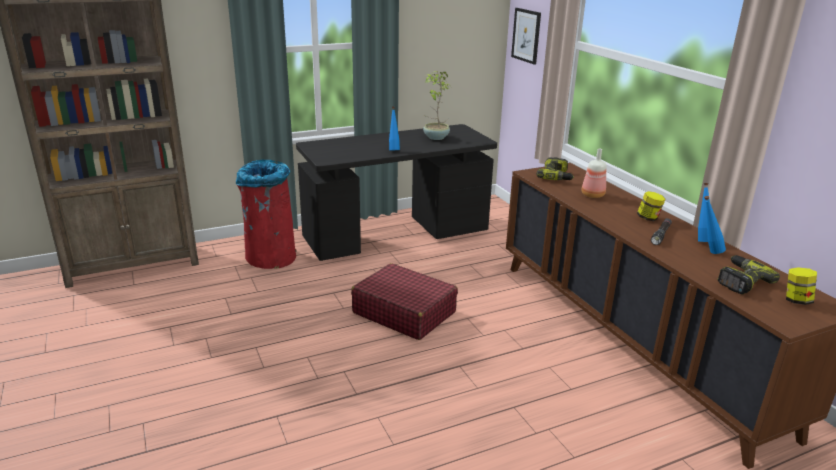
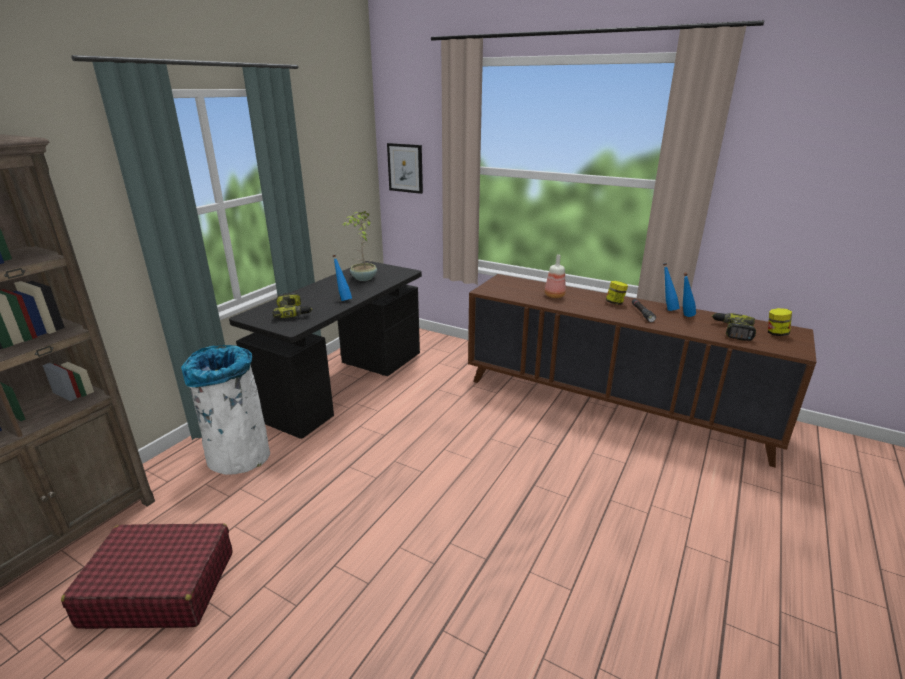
camera: 35 degrees left, 0 degrees up
(270, 257) = (238, 456): red trash can -> white trash can
(404, 312) = (435, 457): red suitcase -> red suitcase (159, 587)
(556, 176) = (507, 288): power drill -> power drill (293, 312)

